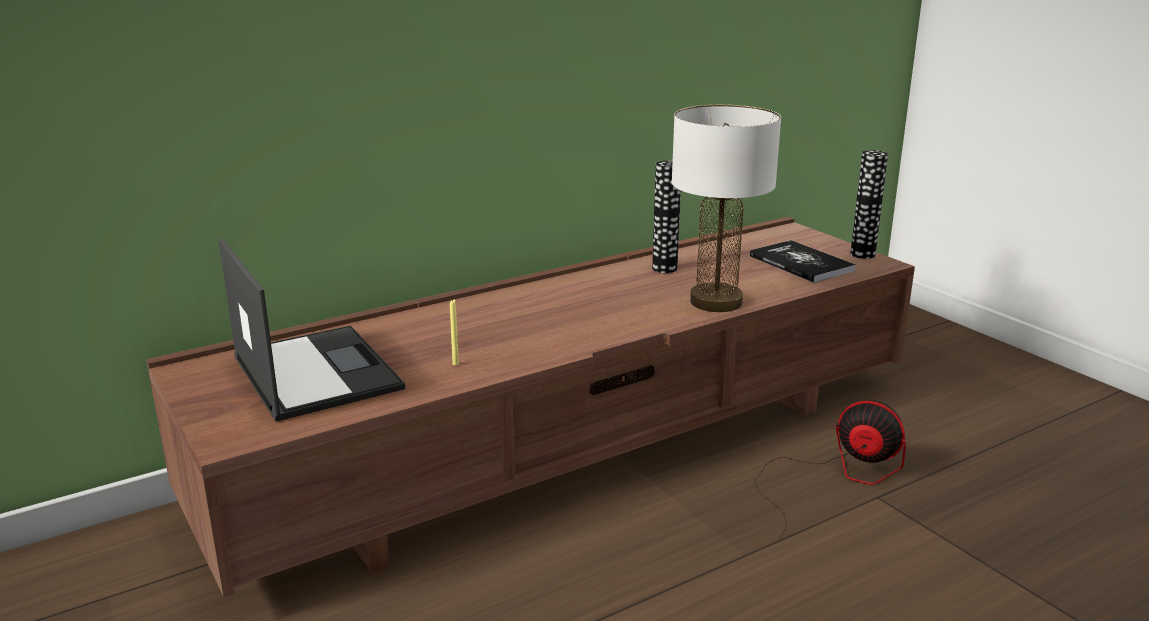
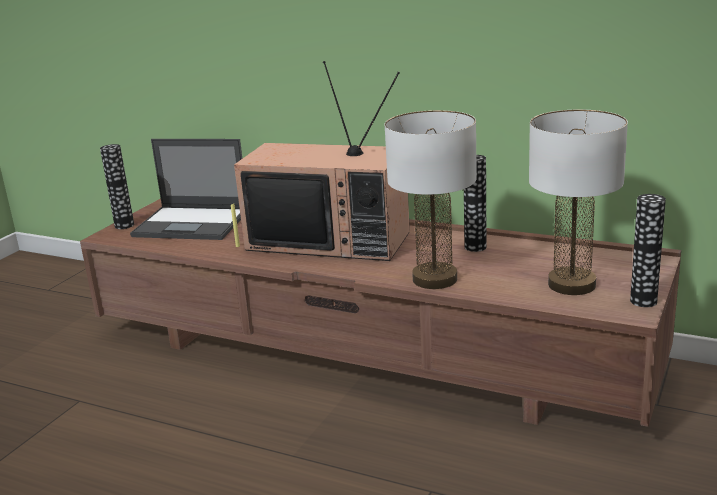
camera: 60 degrees right, 0 degrees up
(213, 418) = (124, 225): none -> vase
(315, 372) = (193, 223): laptop -> laptop turned 75 degrees clockwise
(533, 315) = (331, 240): none -> television
(801, 263) = (572, 284): book -> table lamp
(835, 477) = (439, 463): fan -> none

